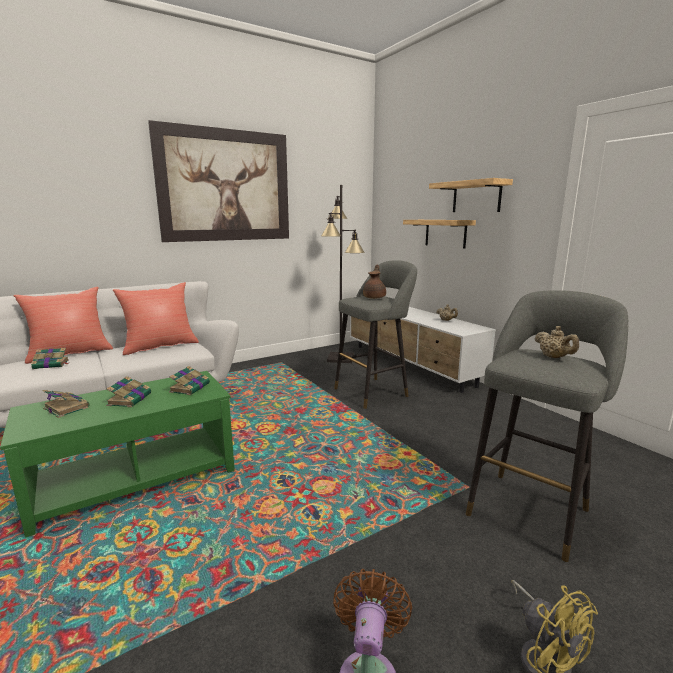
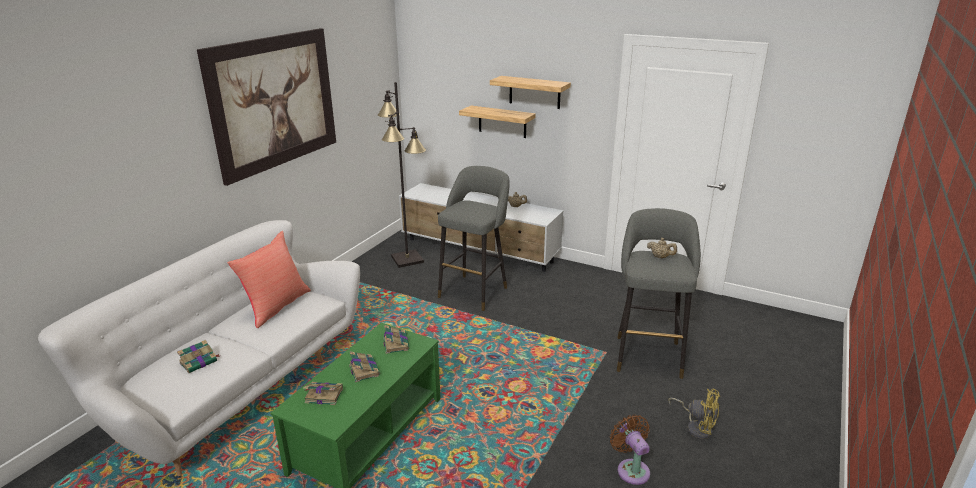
camera: 30 degrees left, 10 degrees up
(70, 353) = (185, 343): red pillow -> none
(375, 297) = (472, 207): brown teapot -> none

